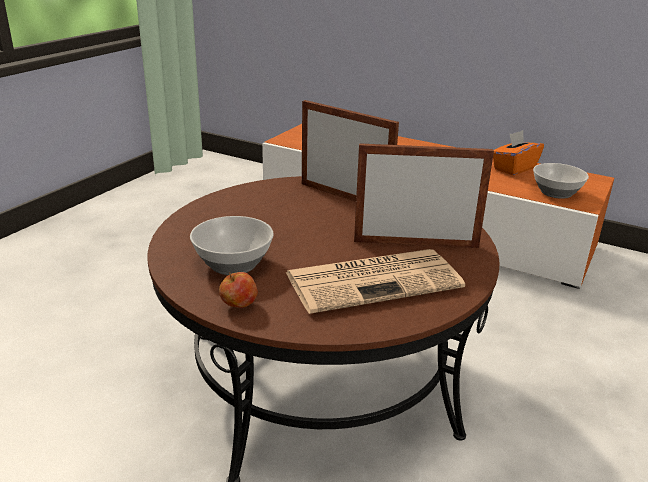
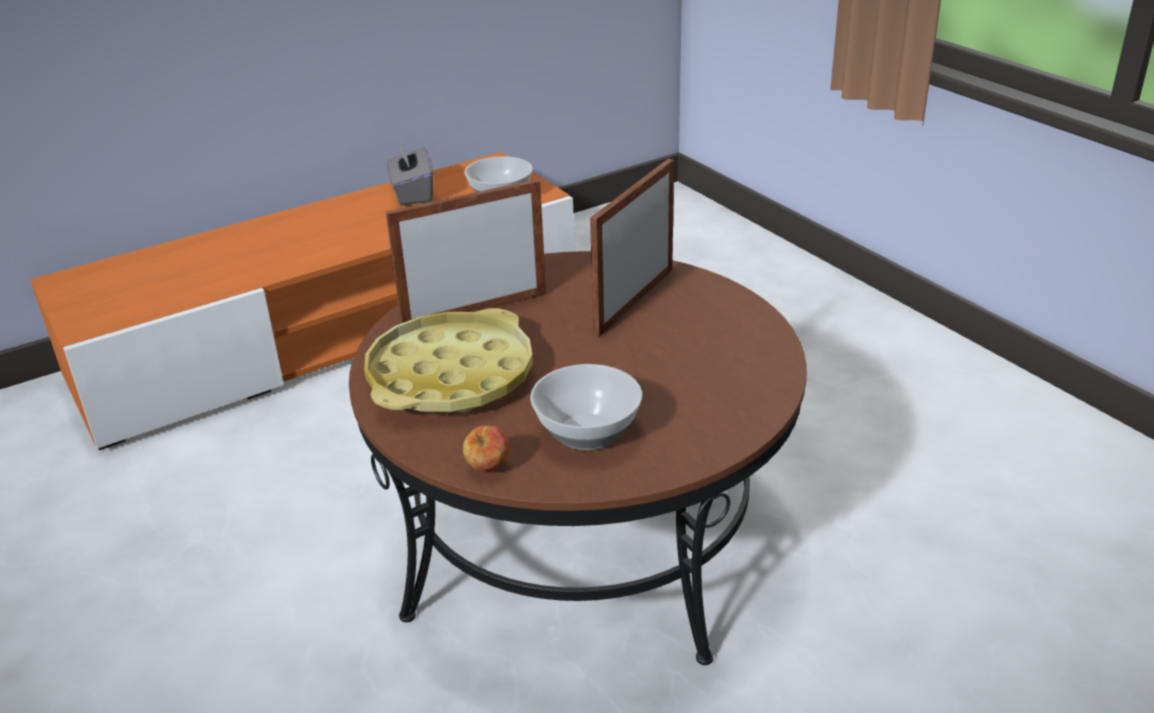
camera: 60 degrees left, 5 degrees up
(239, 306) = (688, 448): apple -> apple (488, 467)
(264, 208) = (451, 375): none -> yellow tray
(375, 280) = (694, 348): newspaper -> none
(514, 168) = (412, 194): orange tissue box -> grey tissue box

